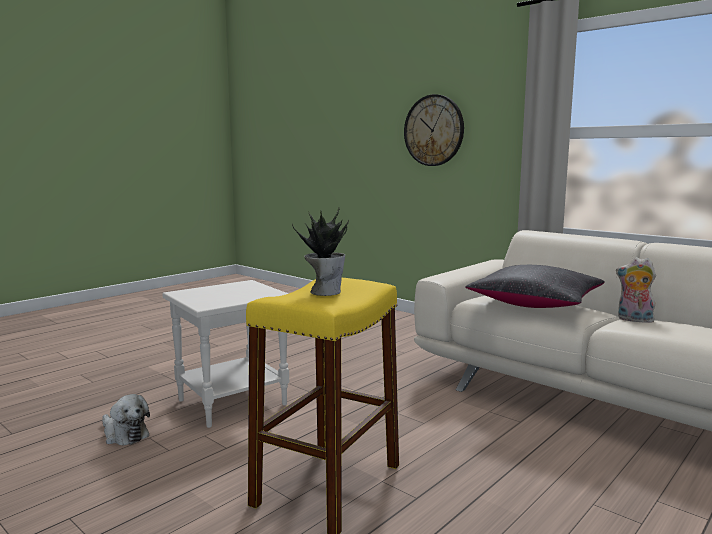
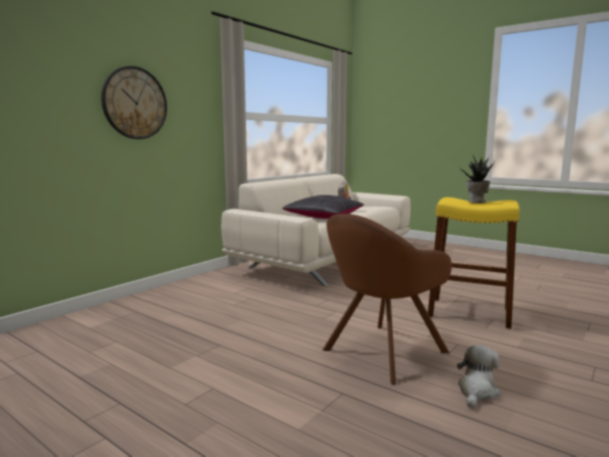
camera: 95 degrees left, 0 degrees up
(232, 402) = (380, 353): white side table -> brown armchair

